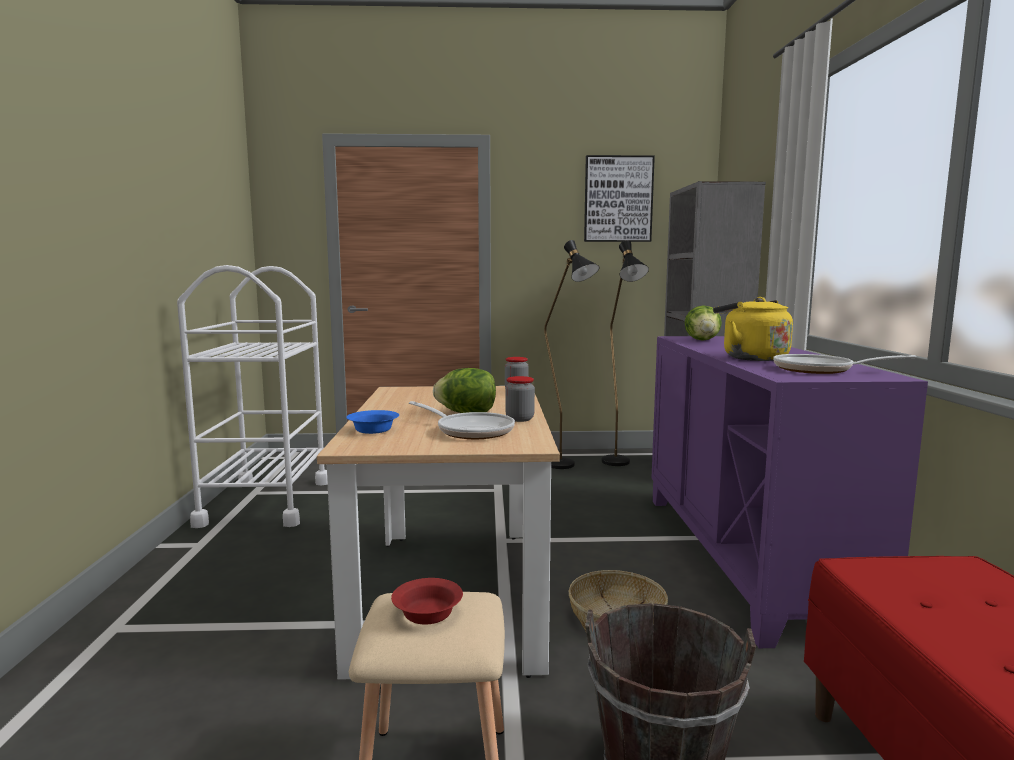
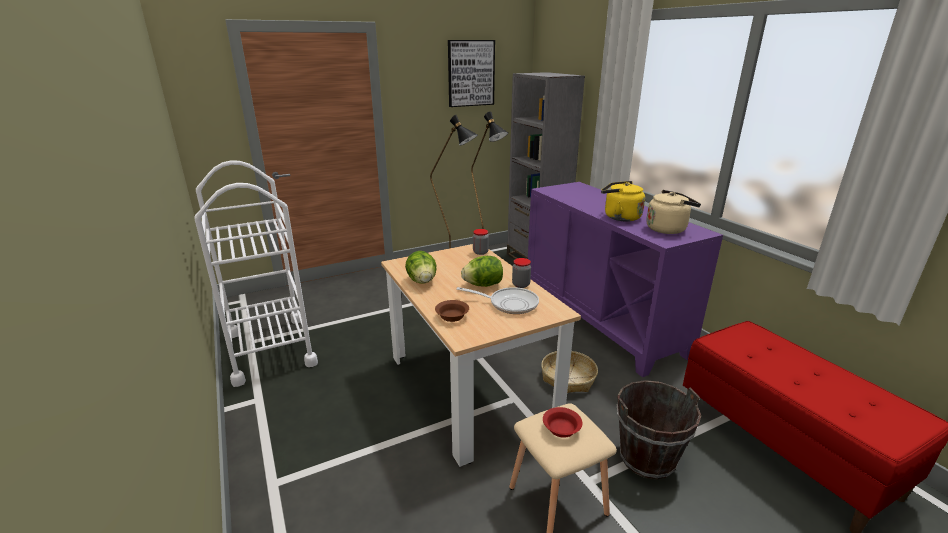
camera: 25 degrees left, 15 degrees up
(372, 430) = (452, 317): blue bowl -> brown bowl
(702, 340) = (565, 193): lettuce -> lettuce (422, 281)
(820, 370) = (668, 229): frying pan -> beige kettle

